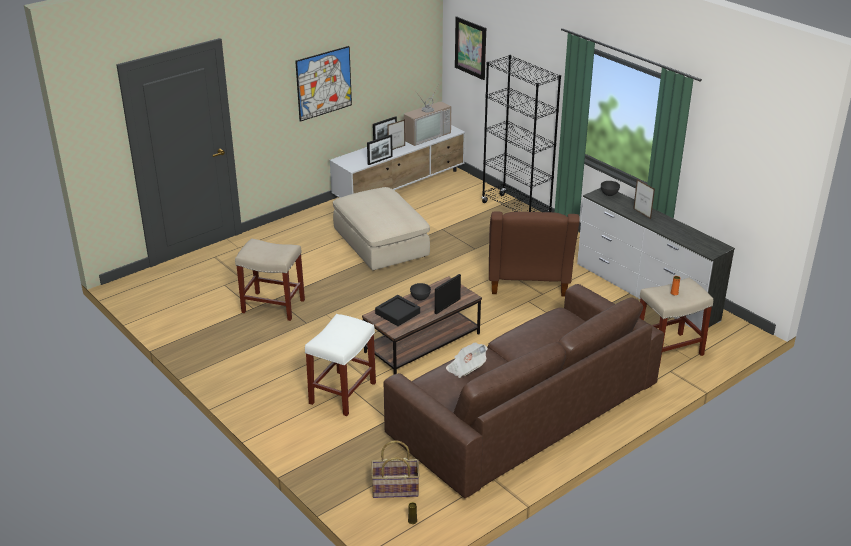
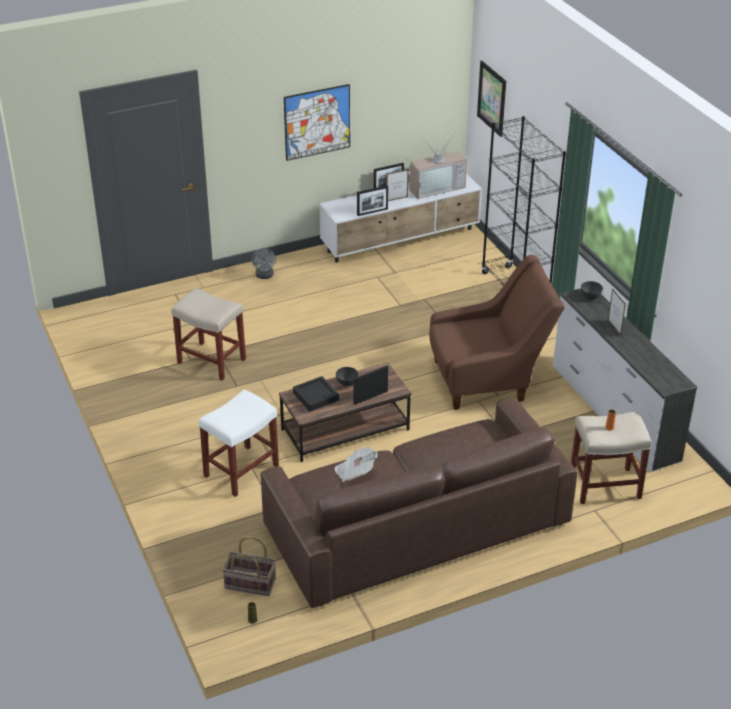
camera: 15 degrees right, 5 degrees up
(291, 231) = (264, 276): none -> grey fan
(380, 244) = (350, 306): beige ottoman -> none
(528, 283) = (488, 379): brown armchair -> brown armchair turned 120 degrees counterclockwise

